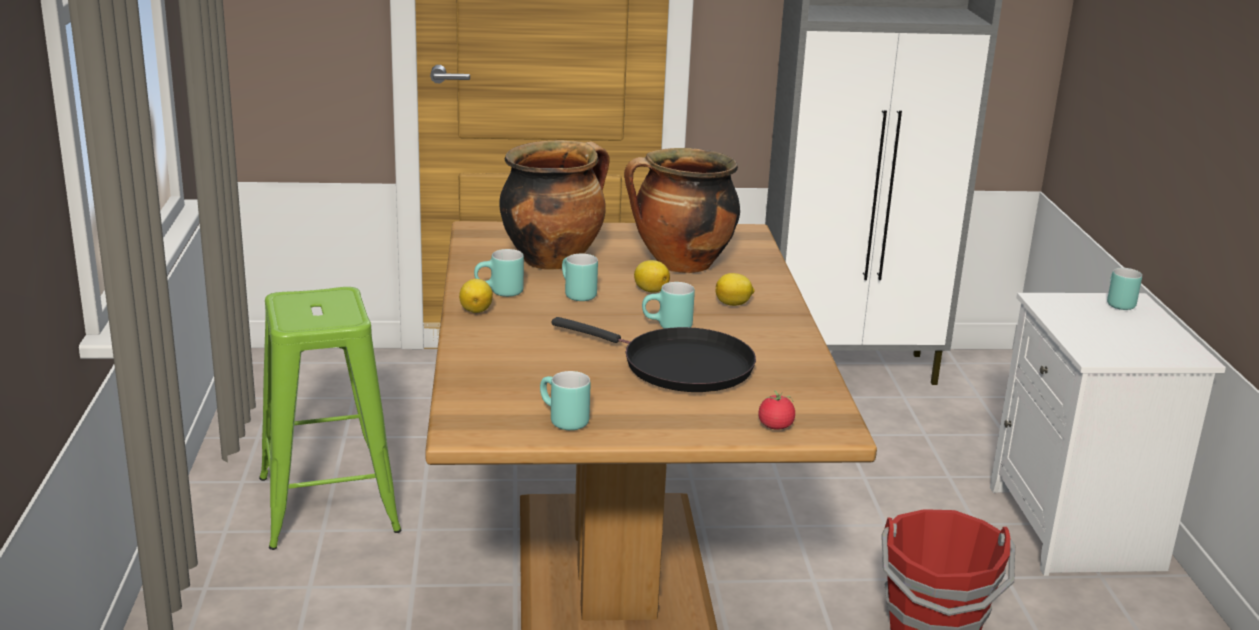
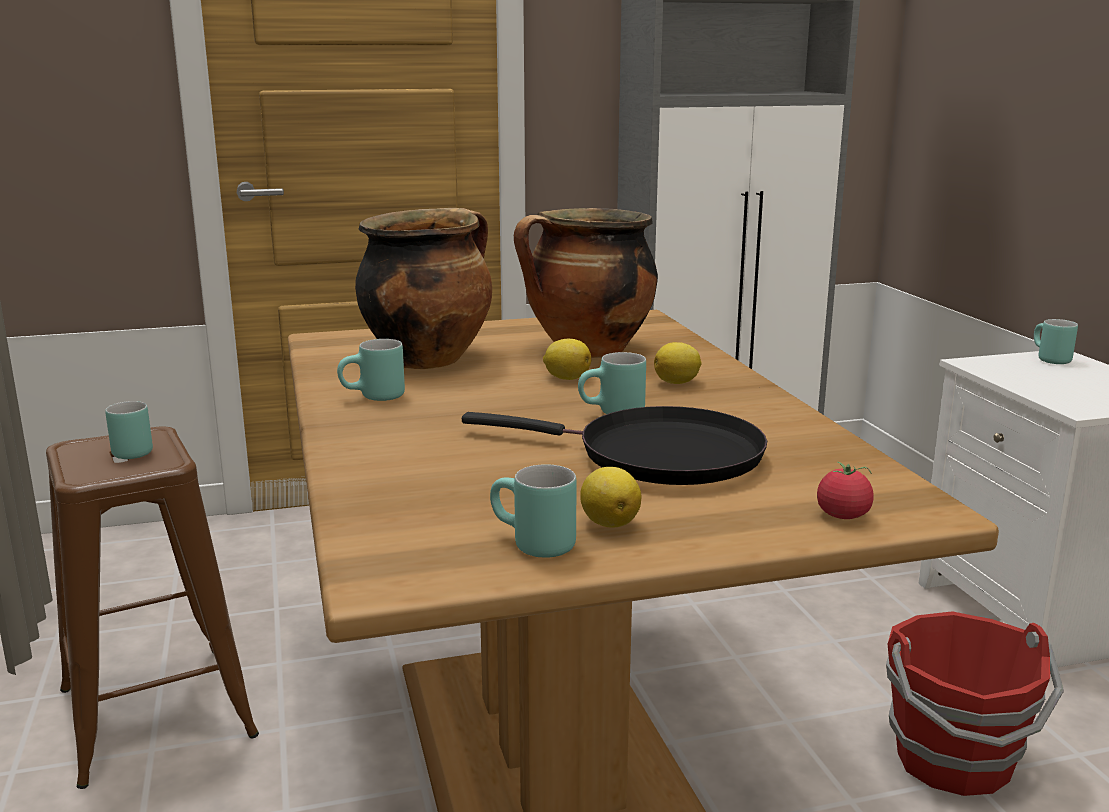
camera: 10 degrees left, 5 degrees down
(328, 505) = (156, 713): green stool -> brown stool
(476, 310) = (348, 419): lemon -> lemon (609, 522)
(574, 294) = (473, 390): turquoise mug -> turquoise mug (125, 452)

